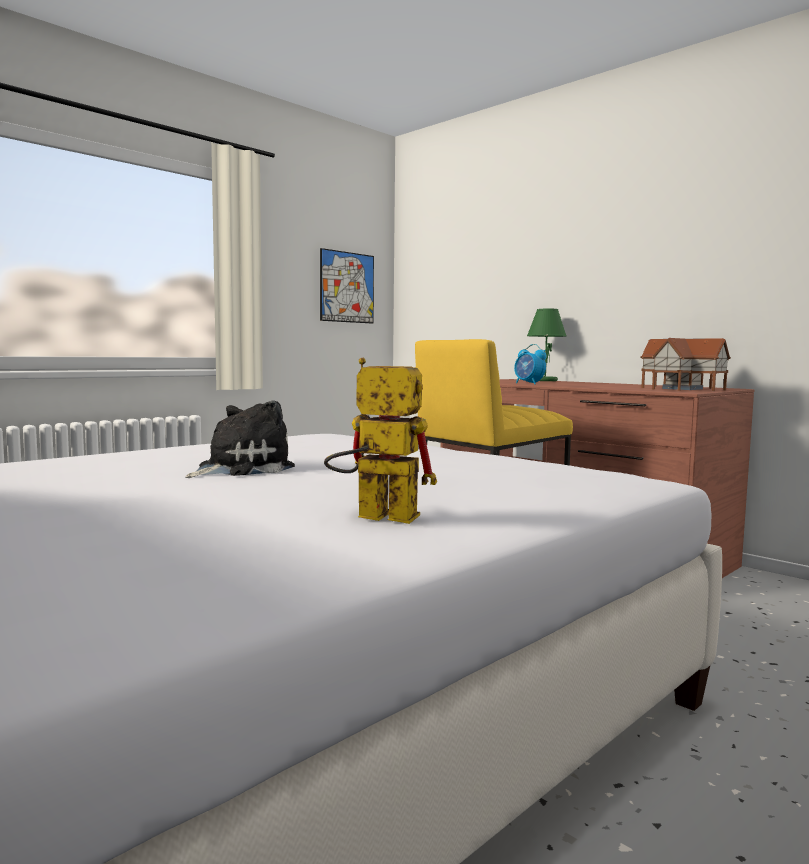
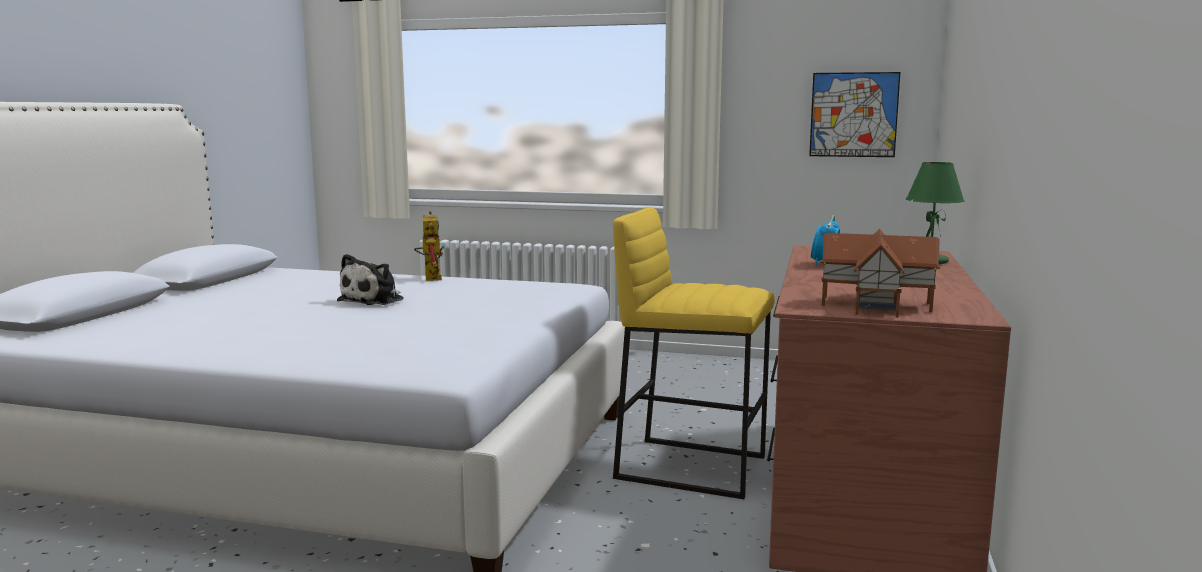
camera: 60 degrees right, 5 degrees up
(240, 469) = (374, 300): plush toy -> plush toy turned 105 degrees clockwise
(374, 517) = (248, 338): toy robot -> toy robot (430, 277)

